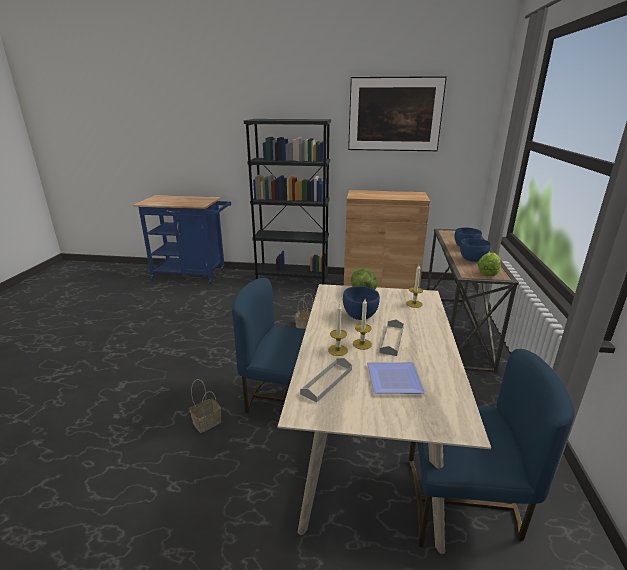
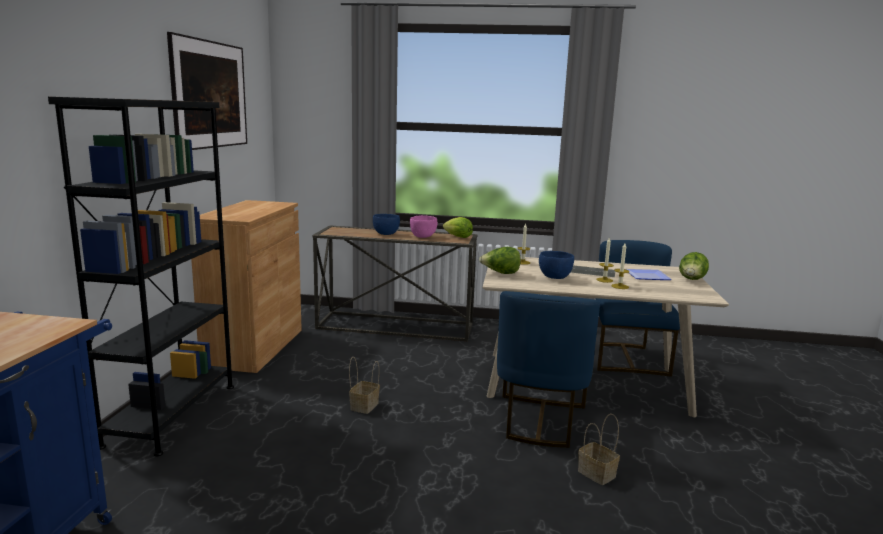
camera: 90 degrees left, 10 degrees down
(327, 381) = (666, 291): grey tray -> none
(393, 421) = (692, 280): none -> lettuce
(472, 260) = (423, 236): blue bowl -> pink bowl

